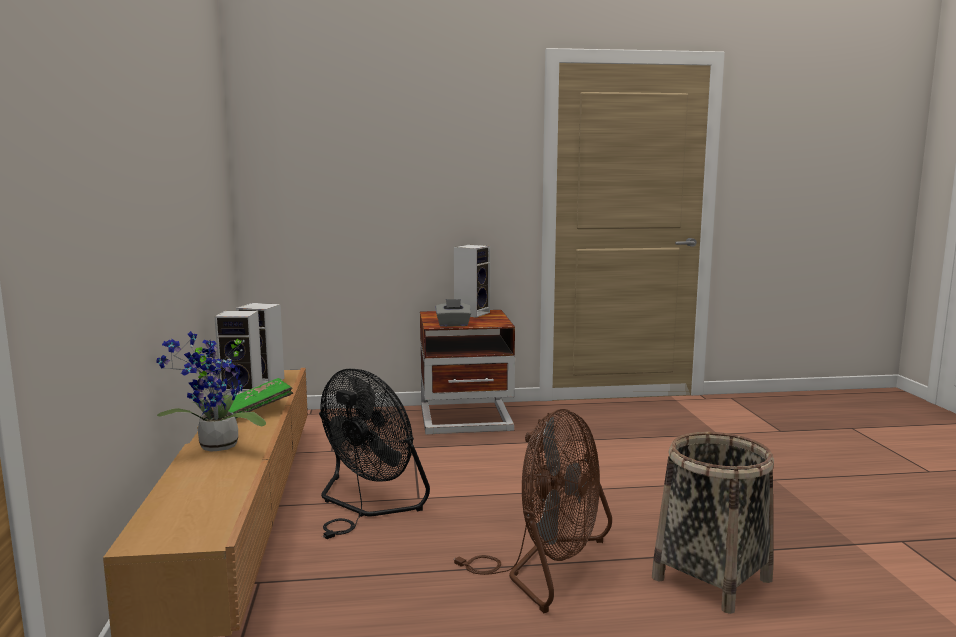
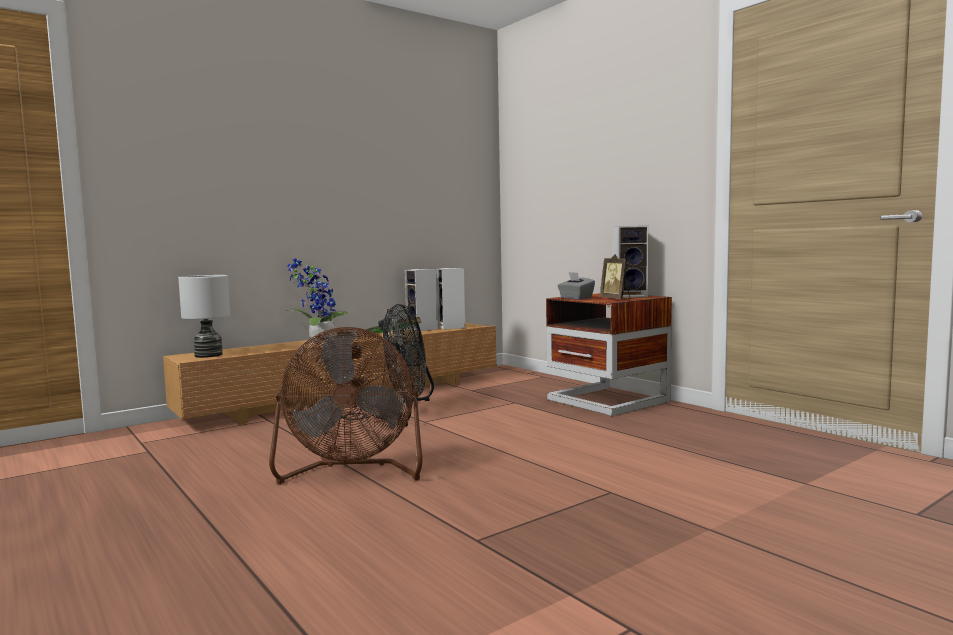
camera: 60 degrees right, 5 degrees down
(183, 523) = (208, 355): none -> grey table lamp
(489, 320) = (616, 299): none -> picture frame
(712, 579) = (388, 528): basket -> none

